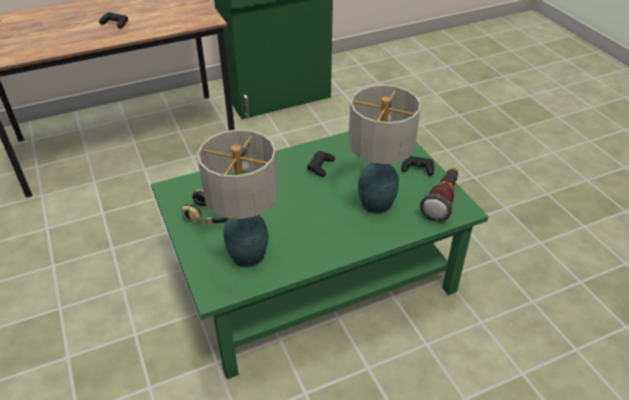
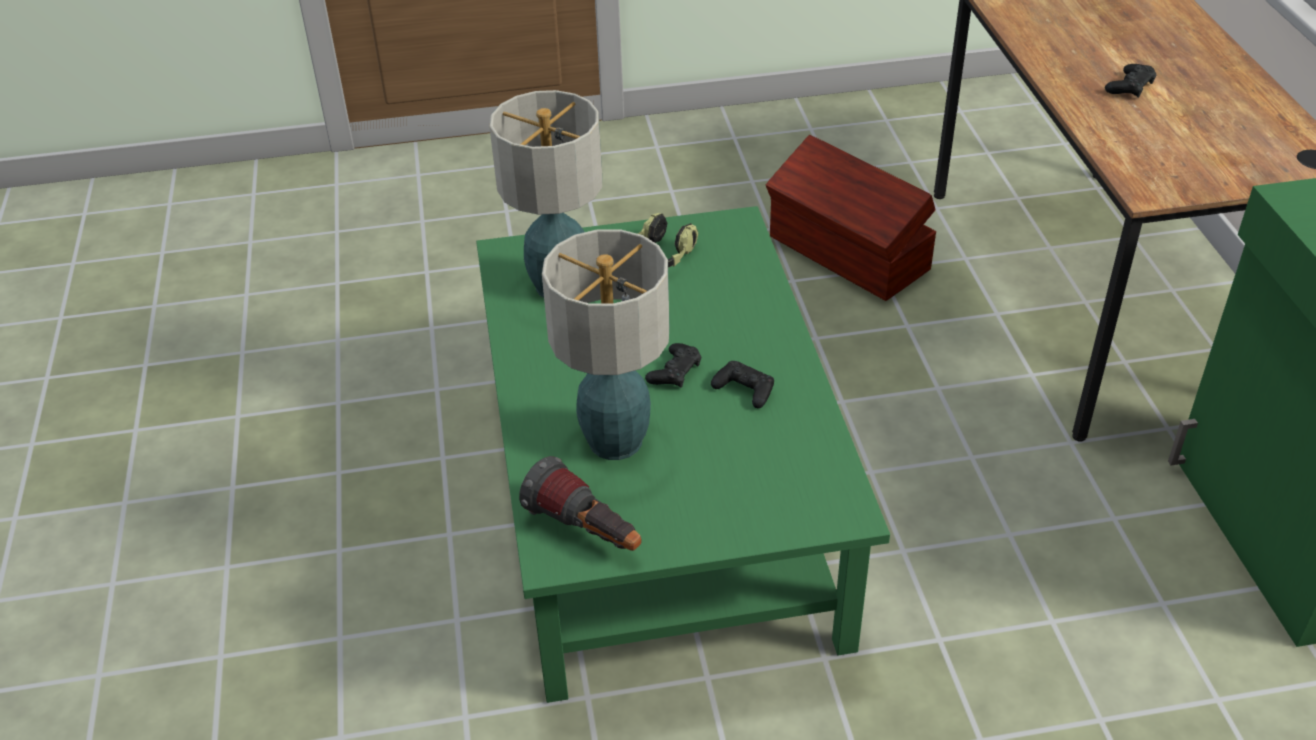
camera: 105 degrees right, 0 degrees up
(86, 227) = (848, 254): none -> brown storage box
(417, 169) = (697, 524): black game controller -> black game controller (674, 372)

